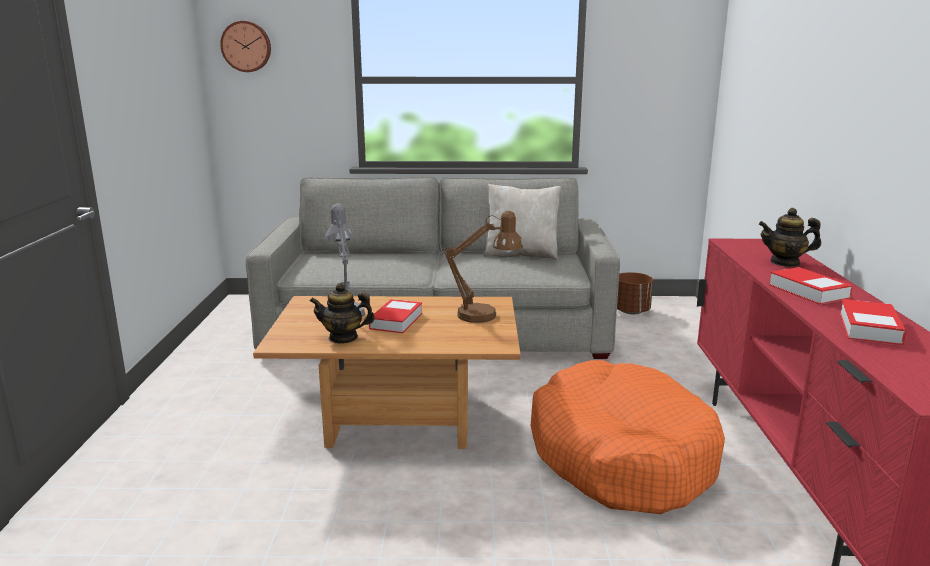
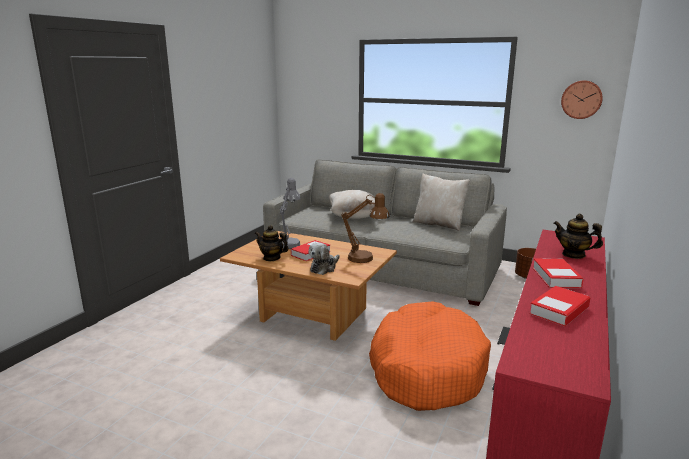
camera: 25 degrees right, 0 degrees up
(246, 46) = (300, 77): wall clock -> wall clock (581, 99)
(392, 260) = (353, 216): none -> beige pillow
(442, 338) = (324, 268): none -> plush toy

